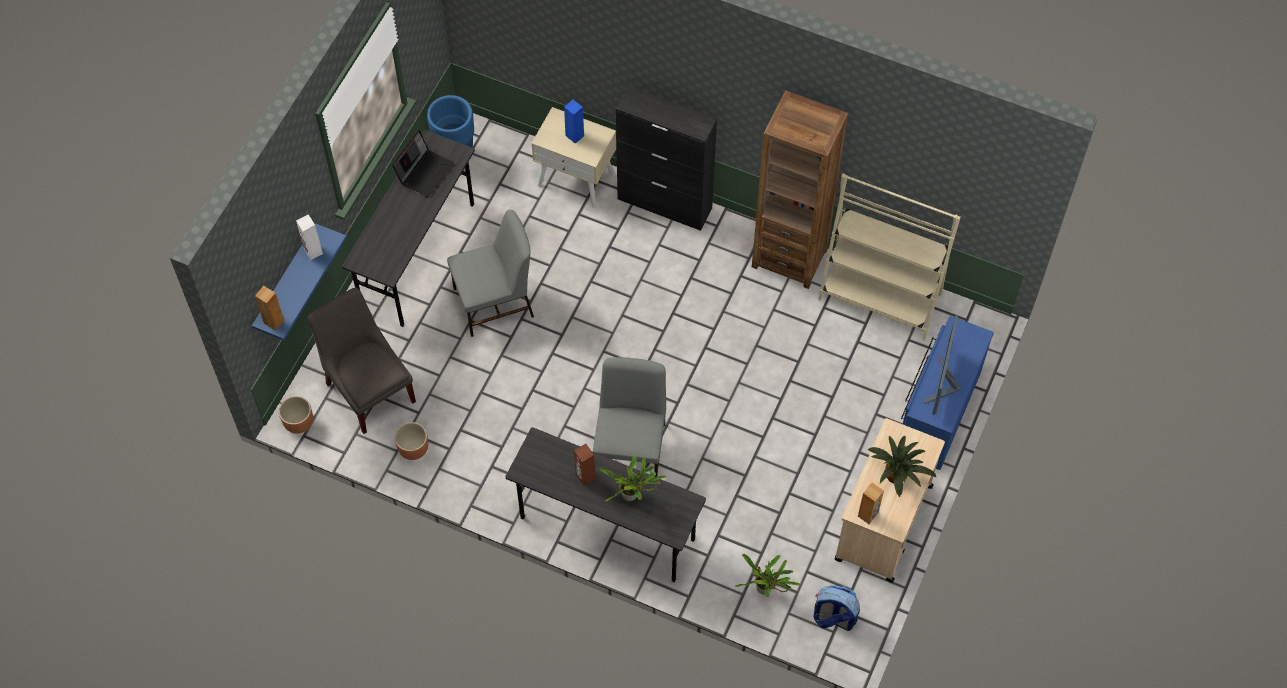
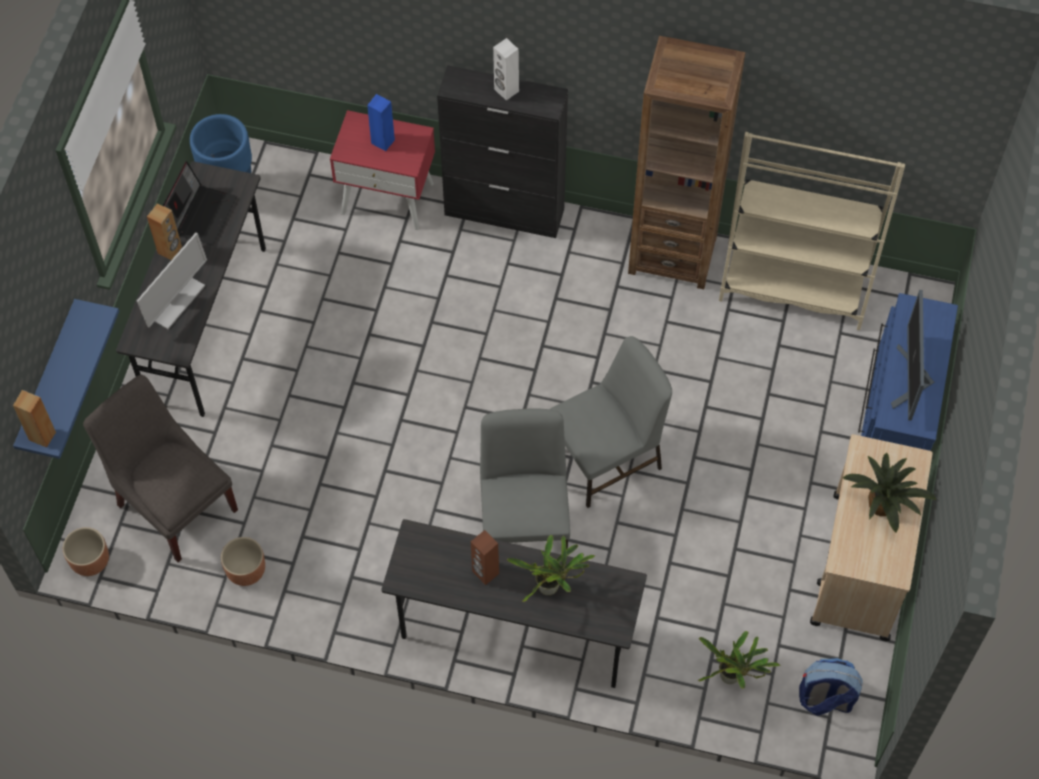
camera: 10 degrees left, 0 degrees up
(313, 251) = (78, 336): white speaker -> white speaker (506, 90)
(392, 236) = (175, 301): none -> monitor
(495, 302) = (316, 367): grey chair -> grey chair (607, 458)
(576, 179) = (388, 198): beige nightstand -> red nightstand
(868, 515) = (858, 562): brown speaker -> brown speaker (170, 250)

